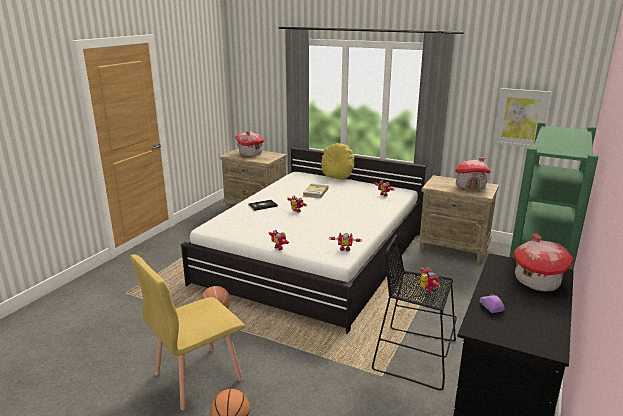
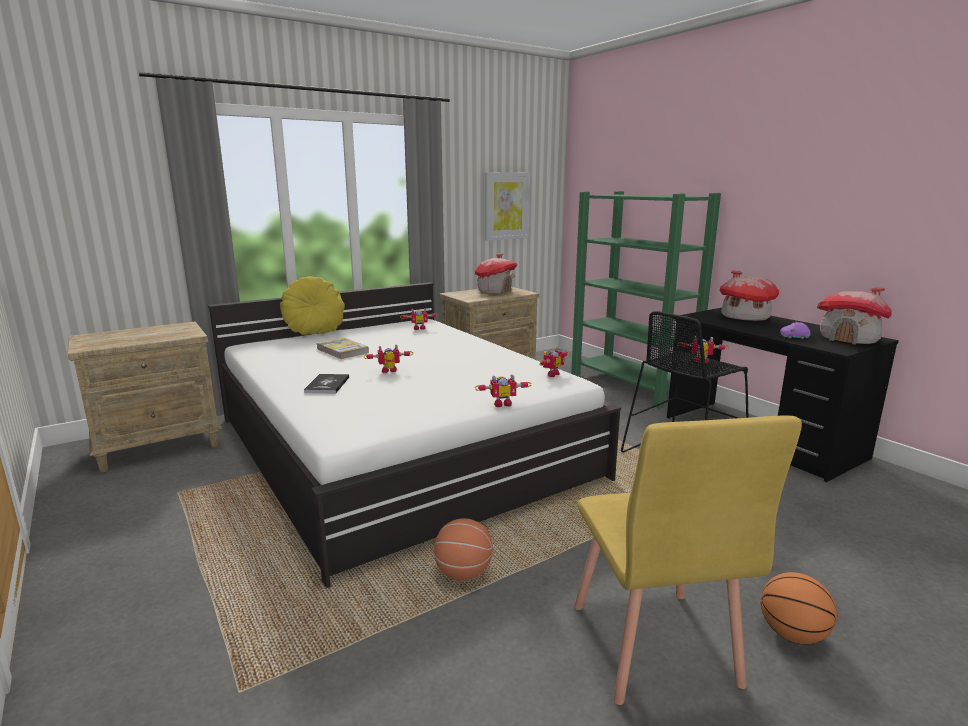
camera: 60 degrees left, 5 degrees down
(250, 153) = (126, 335): toy house -> toy house (849, 339)

